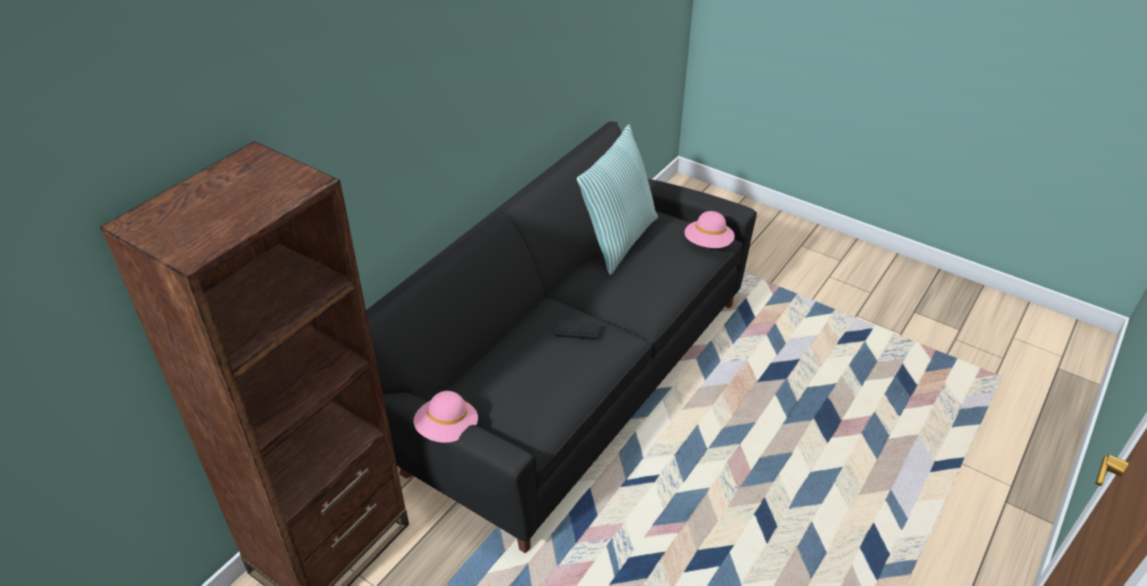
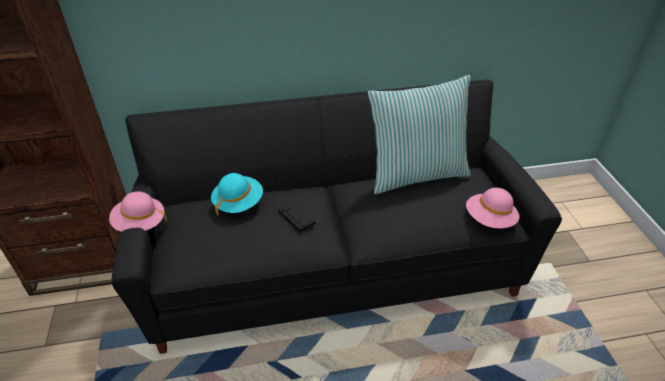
camera: 45 degrees right, 0 degrees up
(514, 352) = (238, 203): none -> turquoise hat

